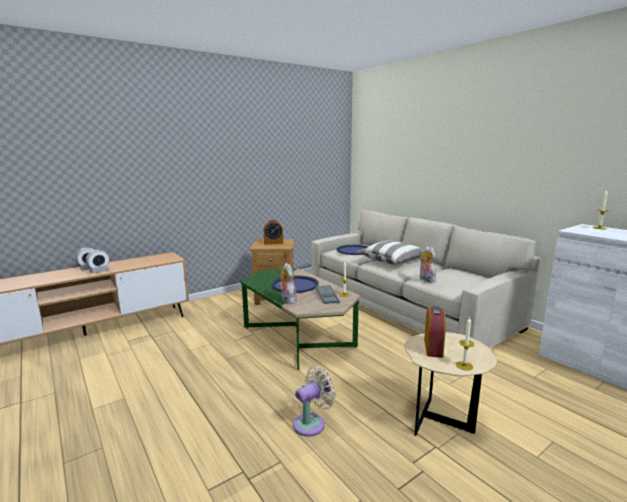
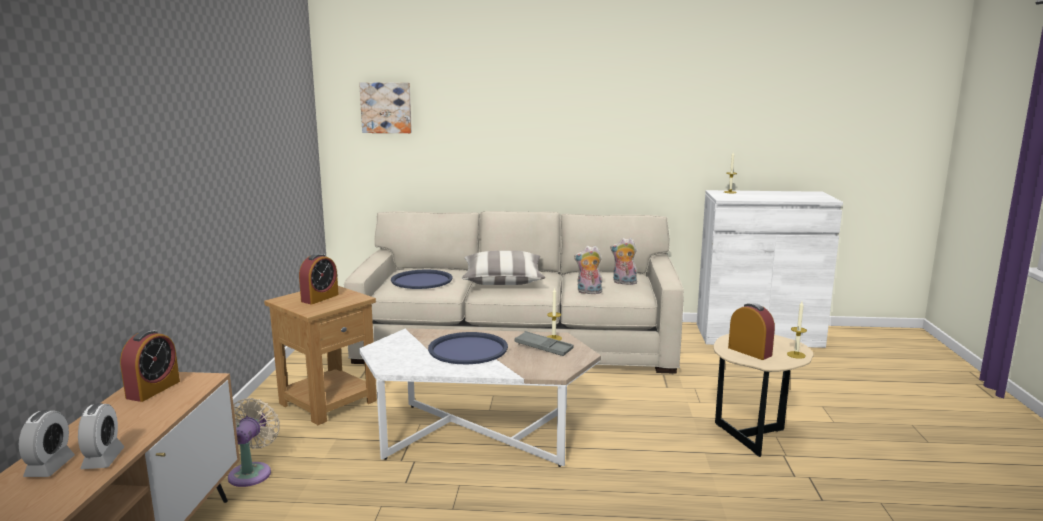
camera: 50 degrees left, 0 degrees up
(158, 257) = (153, 389): none -> alarm clock
(287, 300) = (514, 370): plush toy -> plush toy (623, 283)
(298, 337) = (479, 433): green coffee table -> white coffee table
(312, 423) = (681, 502): beige fan -> beige fan (252, 472)
(379, 149) = (386, 107): none -> picture

